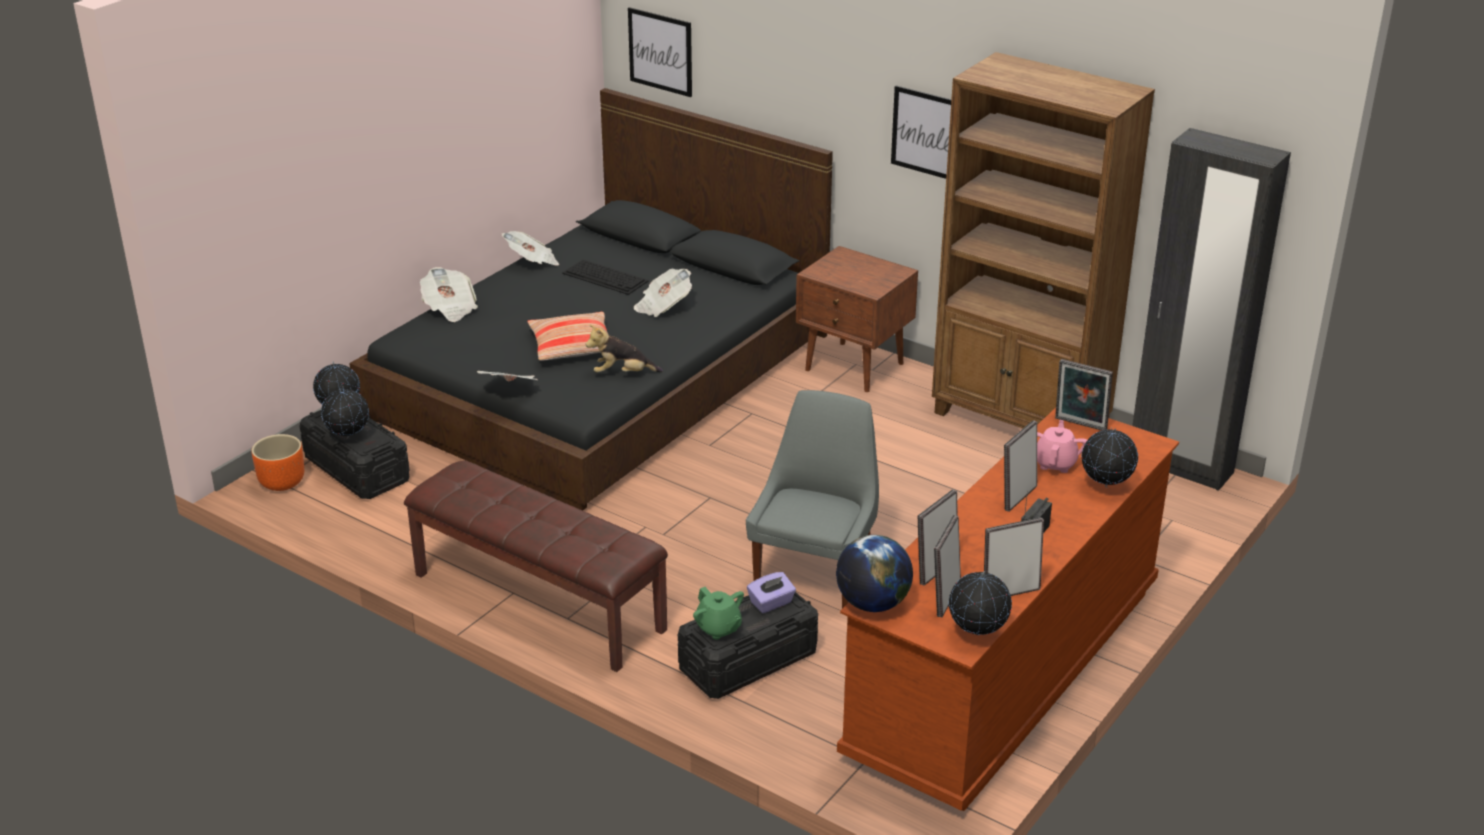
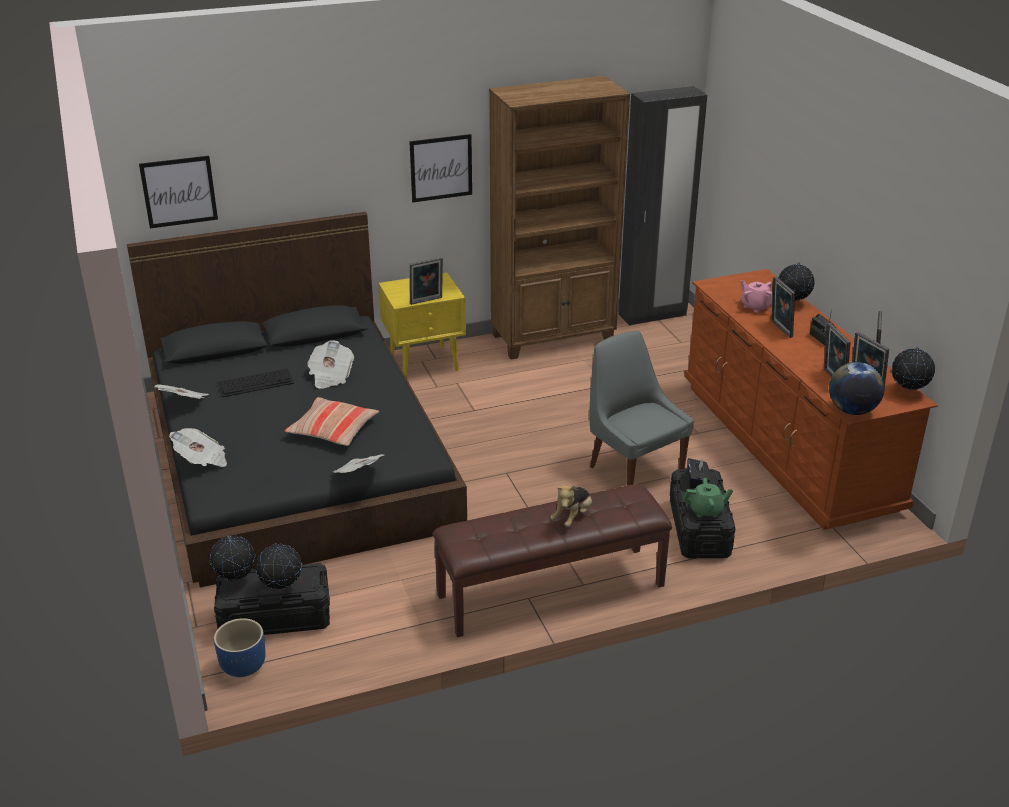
camera: 55 degrees left, 0 degrees up
(281, 482) = (242, 666): orange planter -> blue planter
(622, 373) = (397, 424): plush toy -> plush toy (572, 517)
(771, 603) = (697, 481): purple tissue box -> black tissue box
(855, 367) = (425, 363): brown nightstand -> yellow nightstand
(1079, 425) = (723, 286): picture frame -> picture frame (426, 301)

